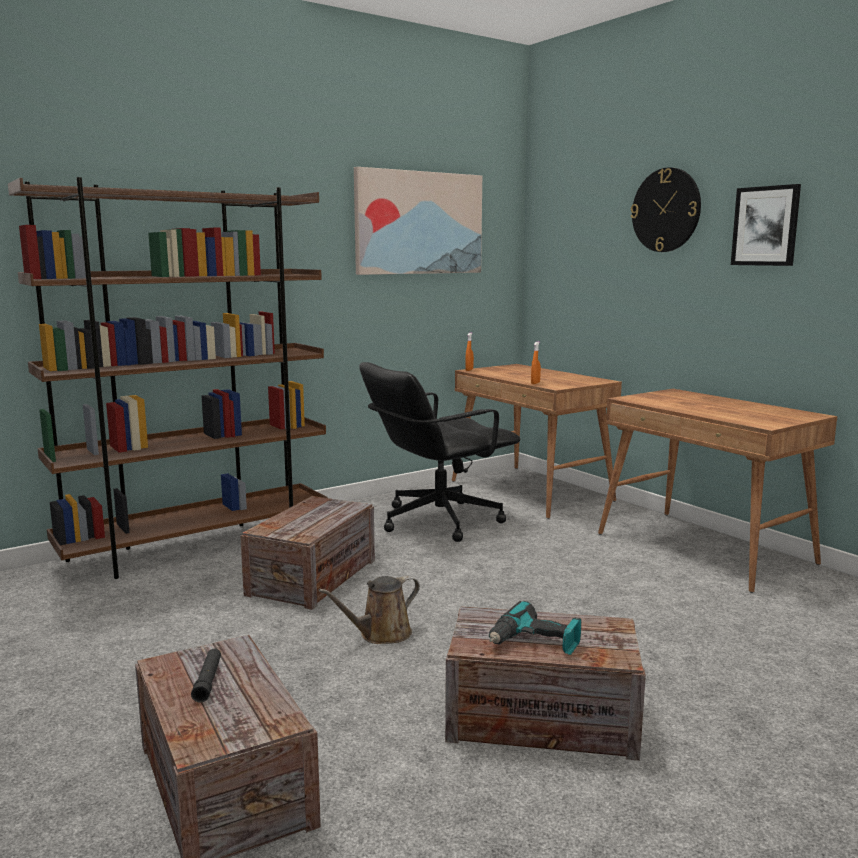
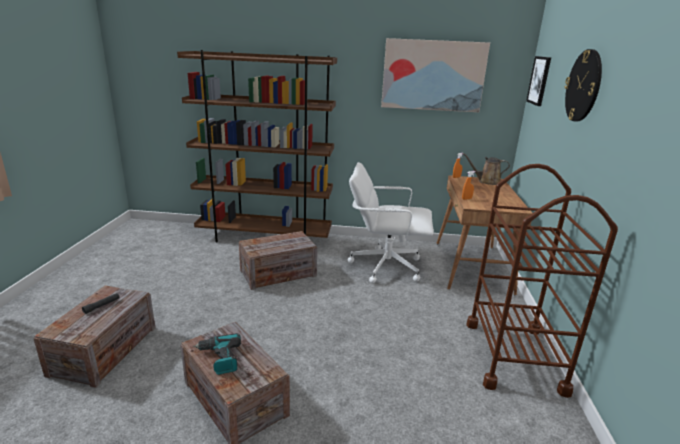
camera: 40 degrees right, 10 degrees up
(381, 634) = (252, 316): brown watering can -> brown watering can (486, 181)
(438, 521) = (385, 266): black office chair -> white office chair
(705, 549) = (513, 356): brown desk -> brown cart
(765, 226) = (626, 116): picture -> picture (539, 80)

